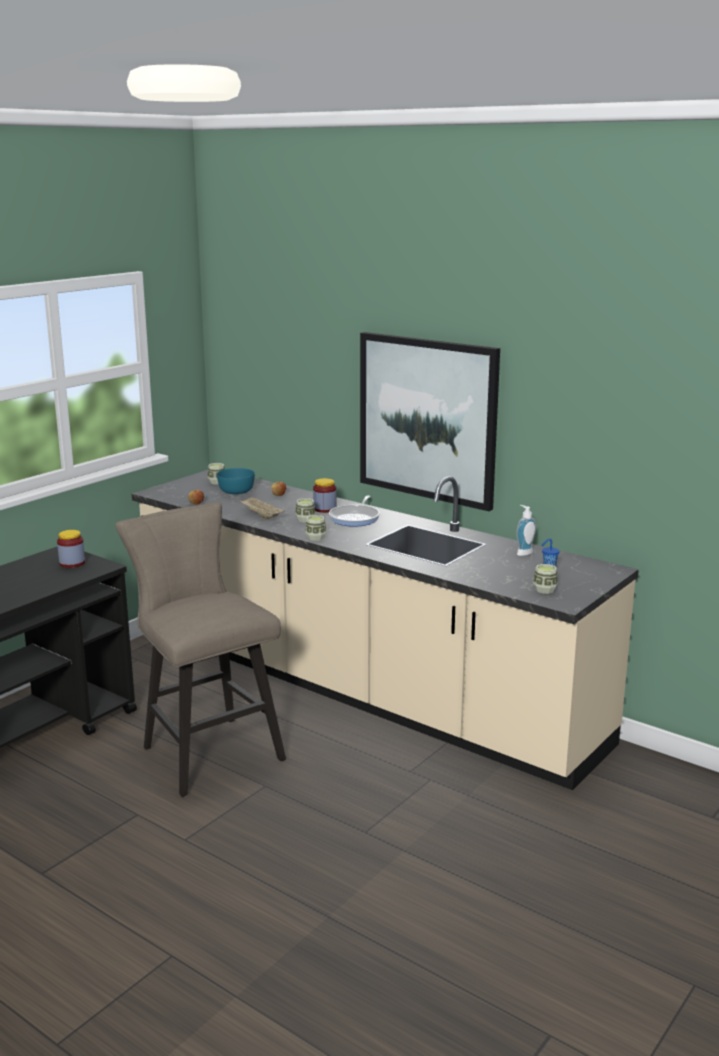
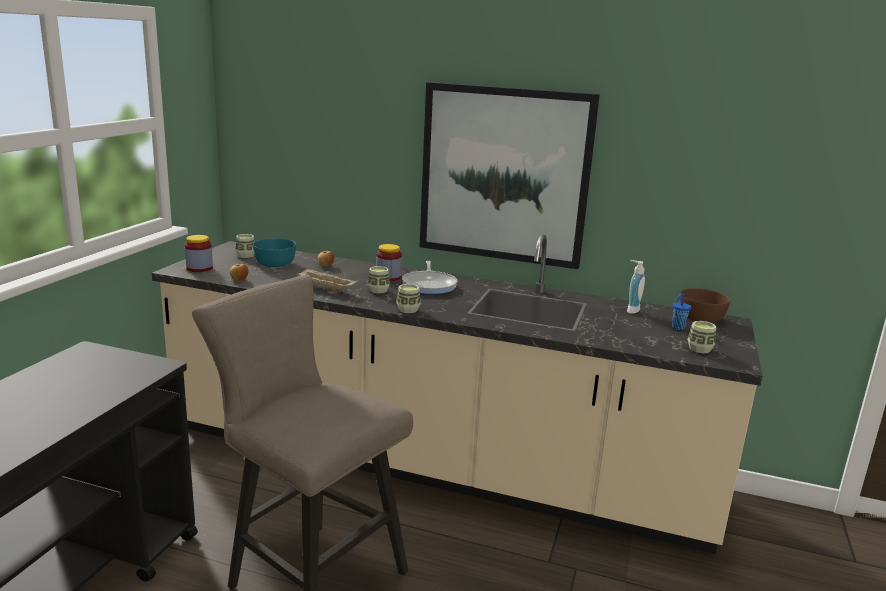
camera: 20 degrees left, 0 degrees up
(72, 563) = (110, 365): jar -> jar (199, 268)
(585, 564) = (701, 318): none -> brown bowl

